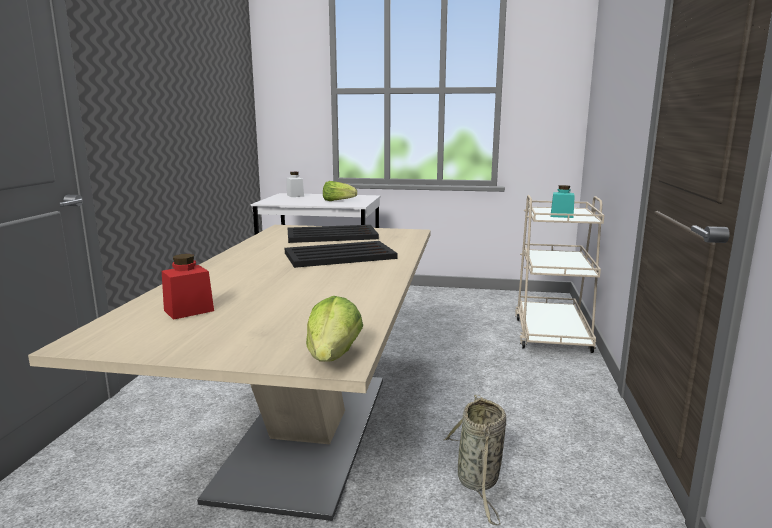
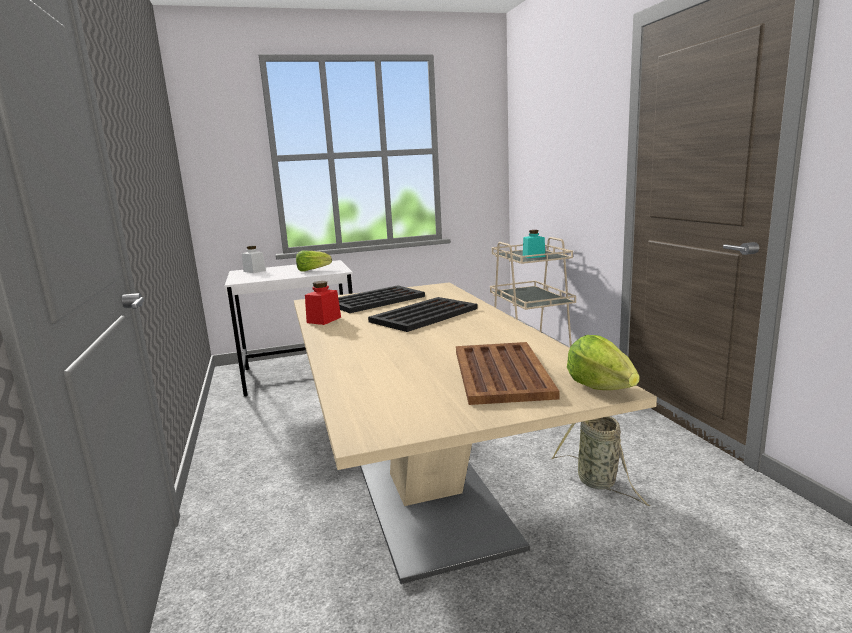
camera: 25 degrees left, 0 degrees up
(189, 310) = (400, 385): red jar -> red jar (324, 320)
(284, 320) = (501, 372): none -> brown tray

